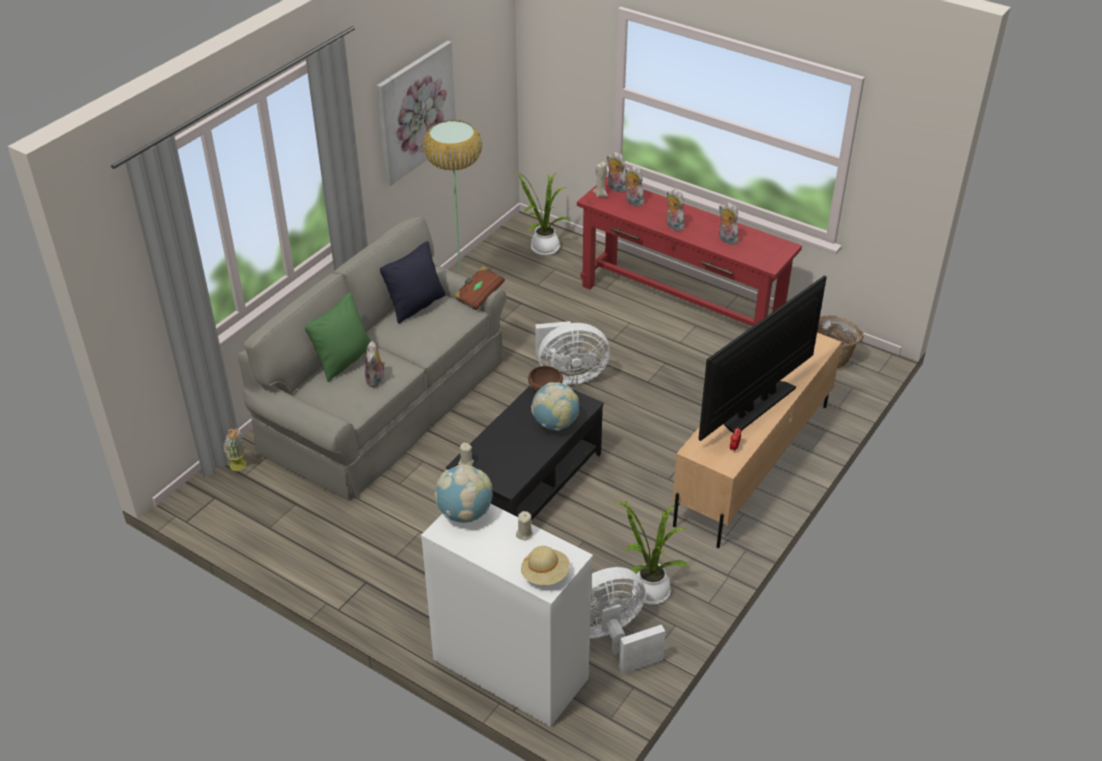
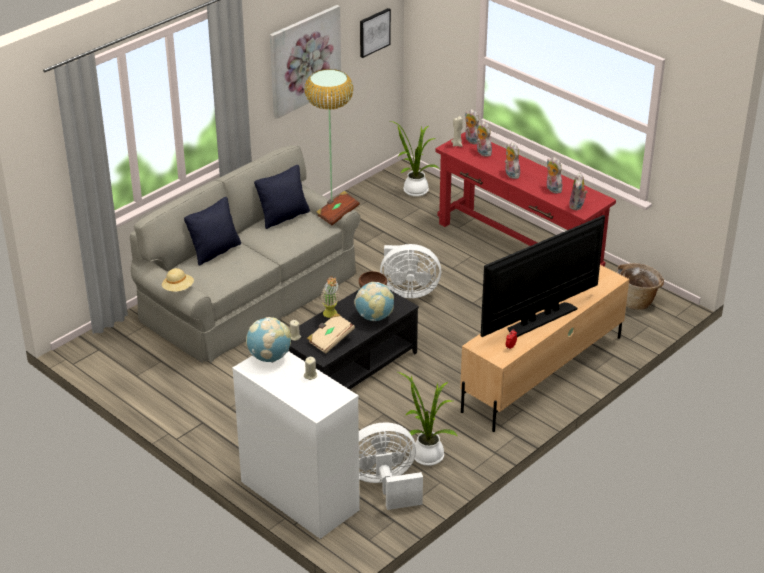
camera: 10 degrees right, 5 degrees down
(239, 468) = (123, 330): potted plant -> potted plant (331, 315)
(343, 360) = (215, 252): green pillow -> black pillow
(376, 380) = (237, 269): plush toy -> plush toy (577, 206)
(487, 69) = (374, 32): none -> picture
(510, 461) = (330, 340): none -> beige book
(545, 574) = (318, 404): beige hat -> beige hat (178, 289)

